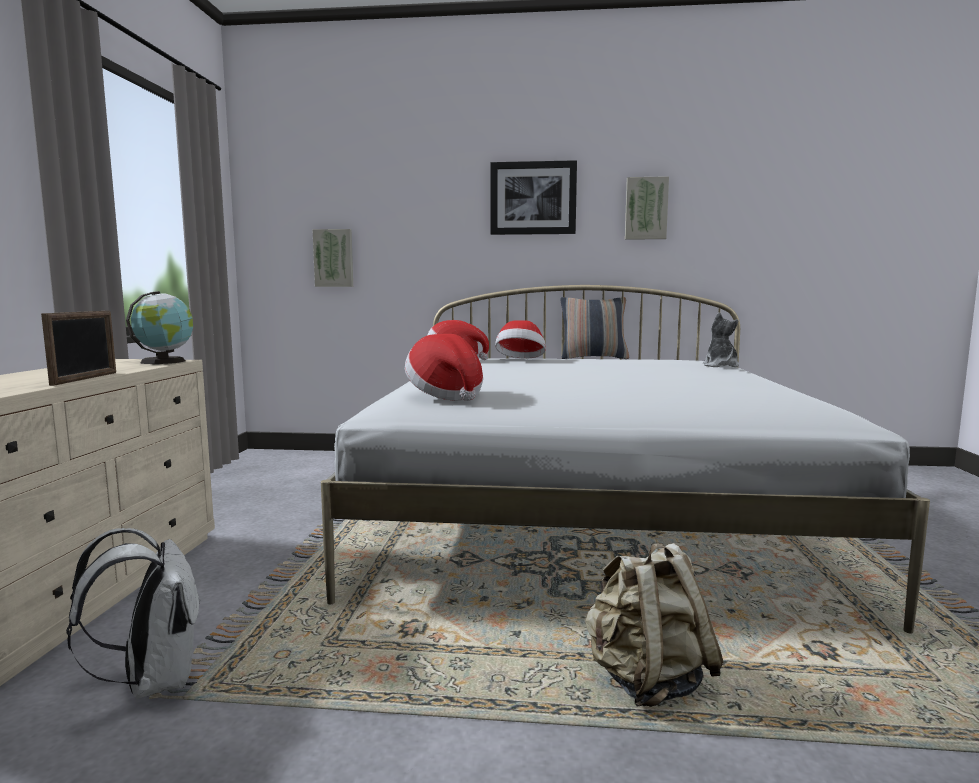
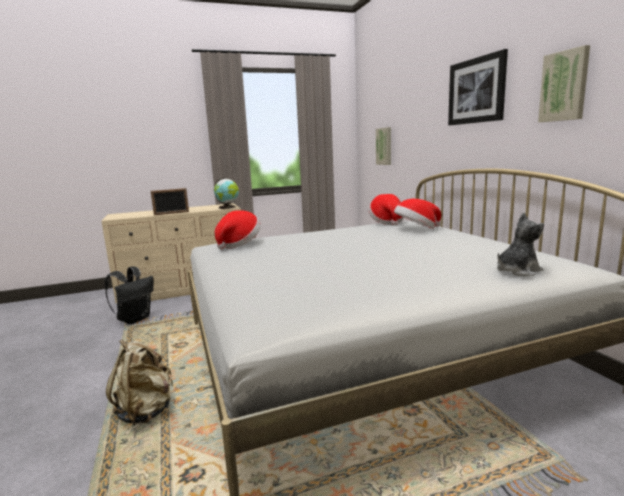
camera: 65 degrees right, 5 degrees up
(153, 681) = (135, 319): white backpack -> black backpack
(593, 358) = (495, 237): pillow -> none

